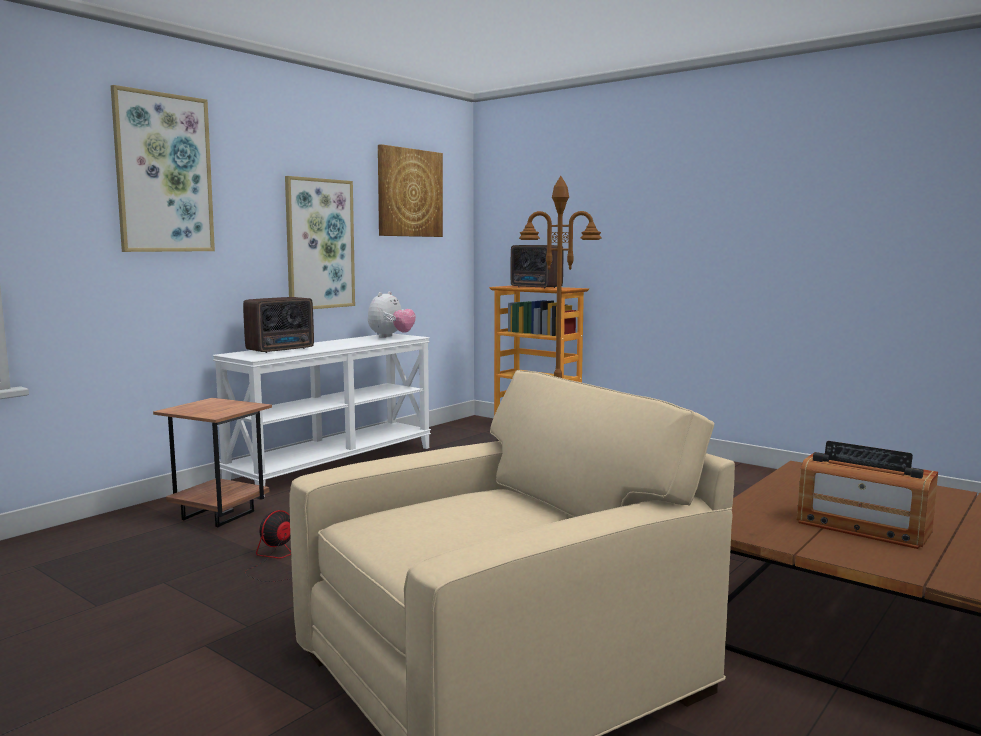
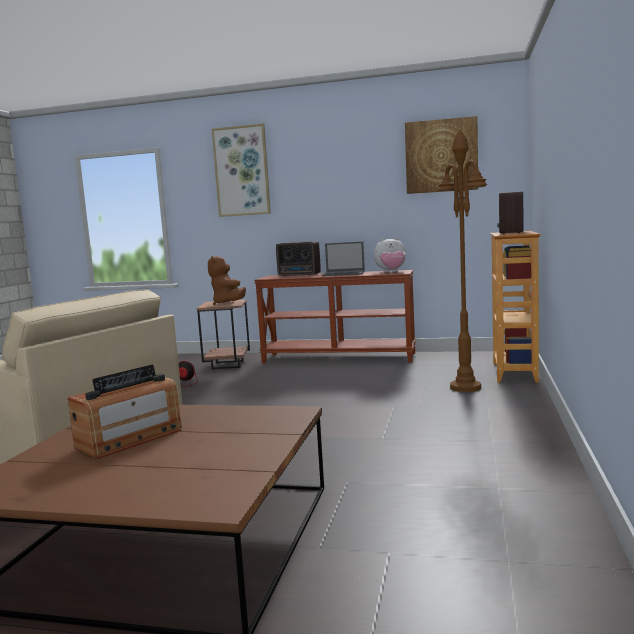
camera: 65 degrees right, 0 degrees up
(230, 406) = (228, 303): none -> brown plush toy
(319, 244) = (350, 204): picture -> none
(334, 464) = (339, 358): white console table -> brown console table
(339, 343) = (344, 273): none -> laptop
(862, 527) = (130, 439): radio -> radio turned 150 degrees counterclockwise

